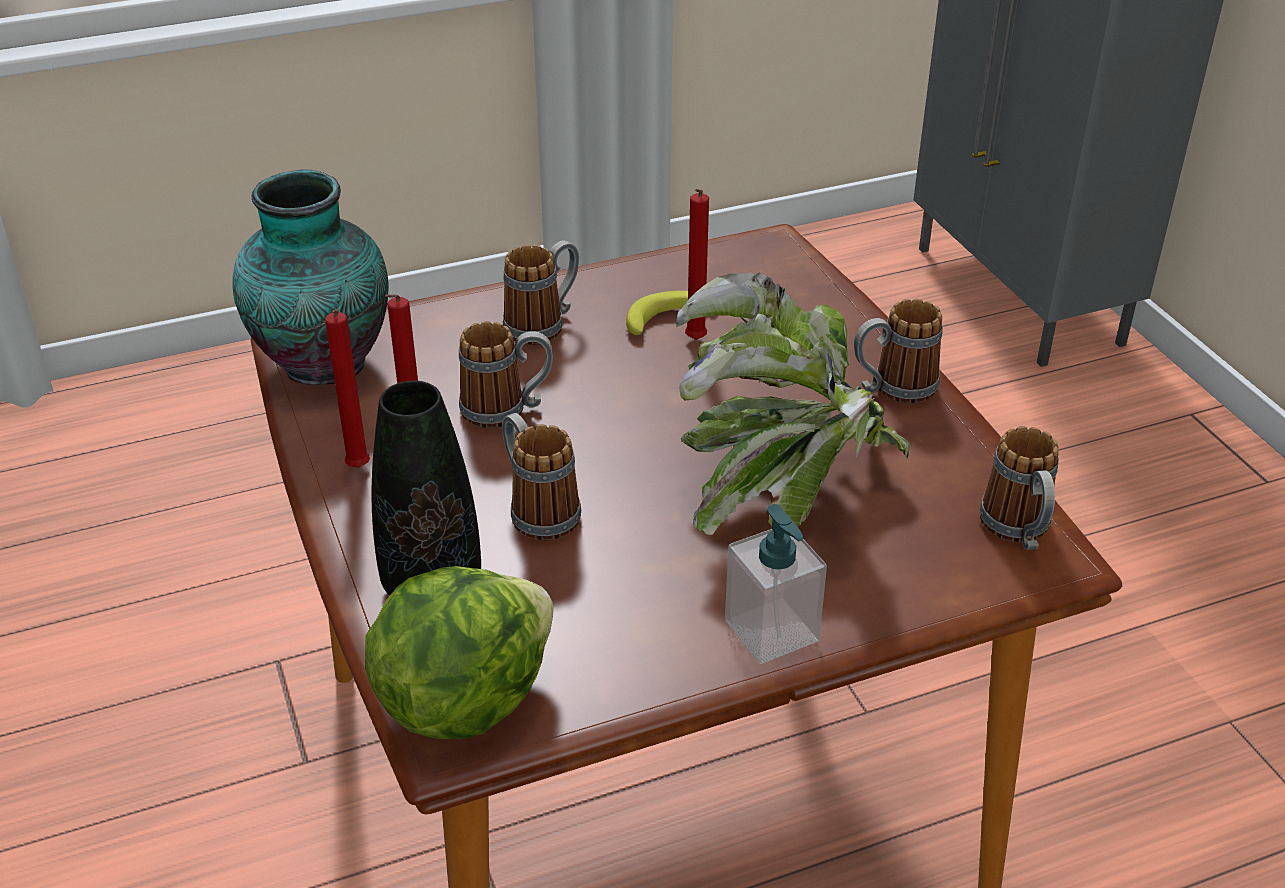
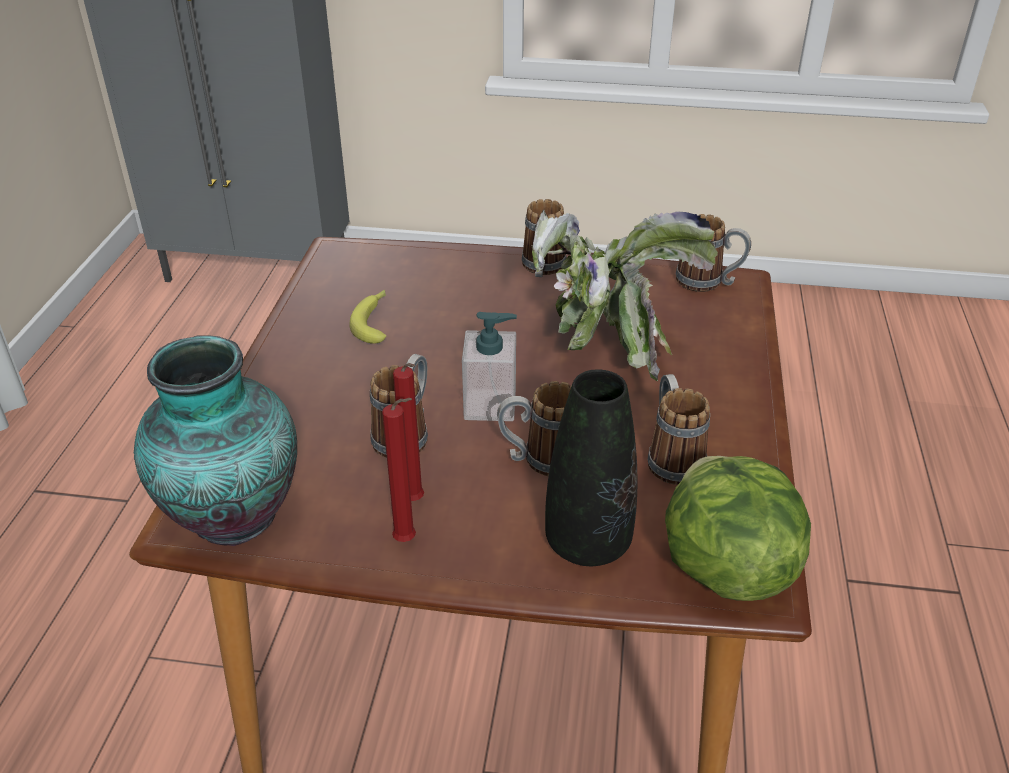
camera: 60 degrees left, 0 degrees up
(544, 324) = (316, 379): mug -> mug (671, 457)
(694, 341) = (413, 321): red candle -> none
(771, 631) = (737, 402): soap dispenser -> soap dispenser (490, 405)

